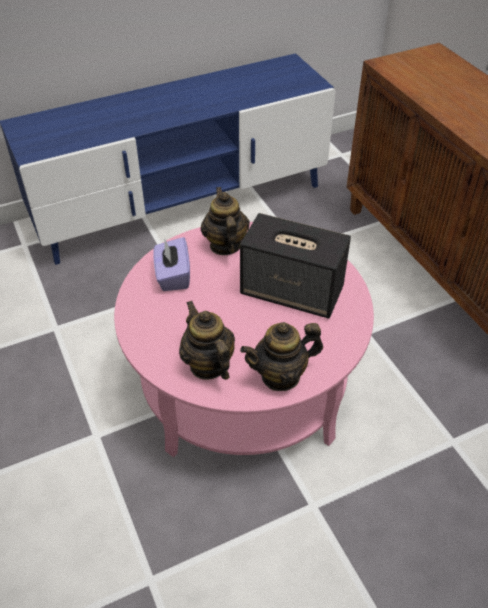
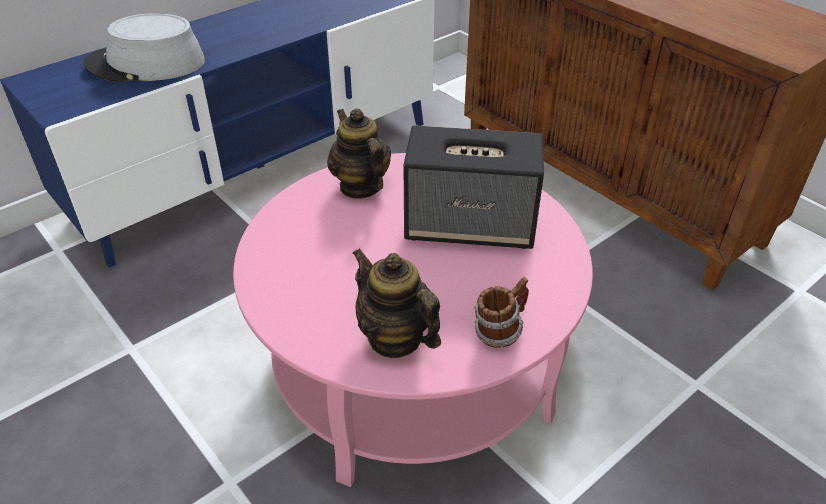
camera: 15 degrees left, 5 degrees down
(99, 123) = (146, 64): none -> grey hat
(173, 276) = (304, 234): purple tissue box -> none
(281, 376) = (499, 331): teapot -> mug

